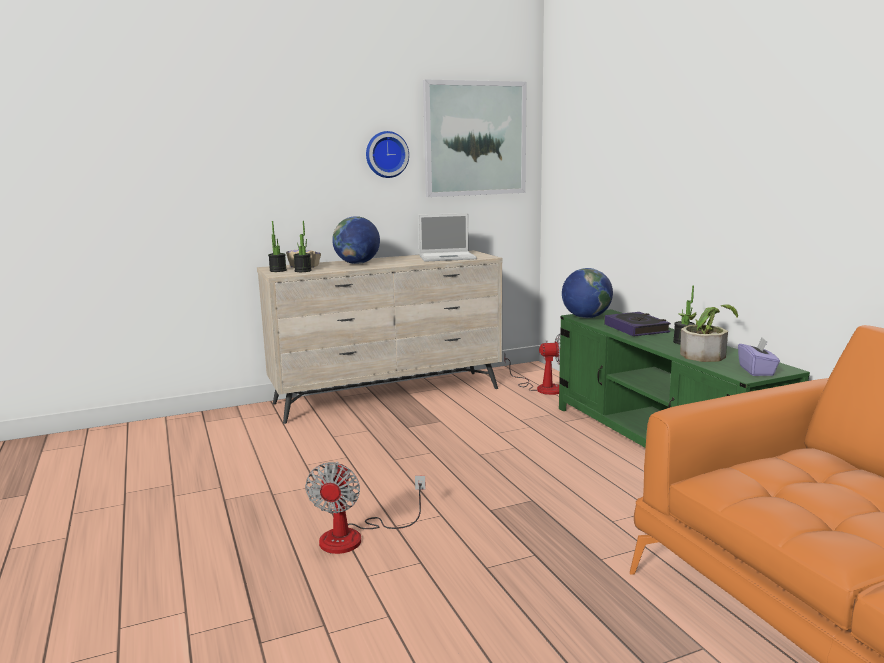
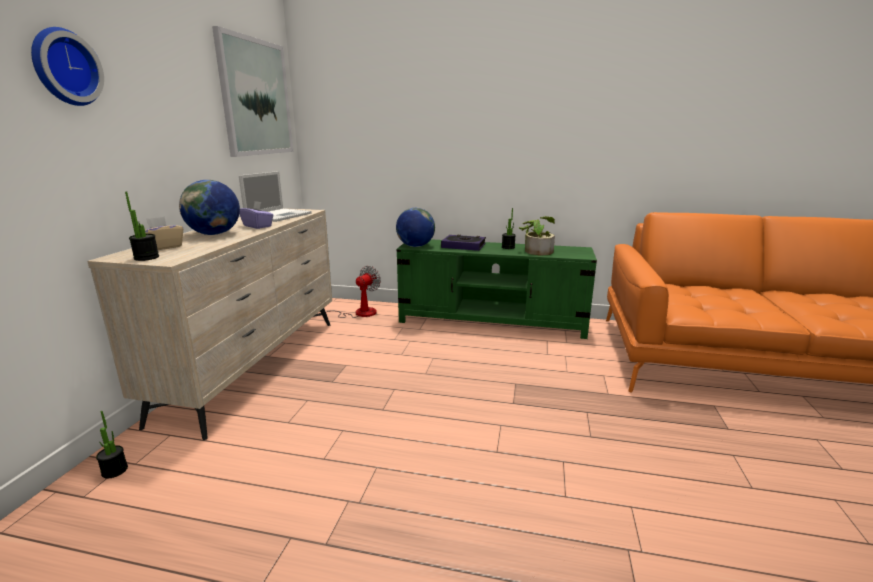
camera: 55 degrees left, 5 degrees up
(303, 271) = (184, 251): potted plant -> potted plant (114, 470)
(355, 537) = (496, 479): fan -> none
(386, 154) = (194, 108): wall clock -> wall clock (64, 67)
(757, 371) = (579, 252): purple tissue box -> purple tissue box (258, 226)

